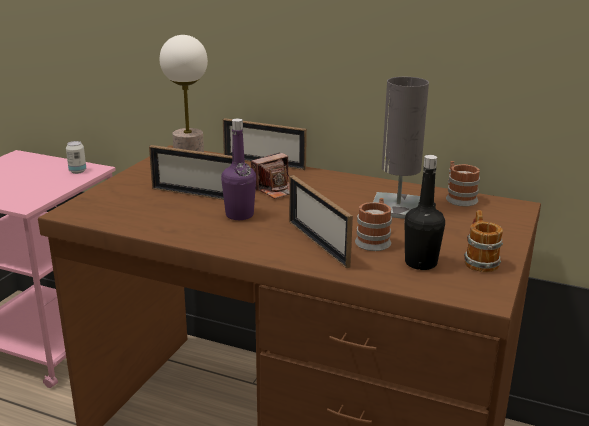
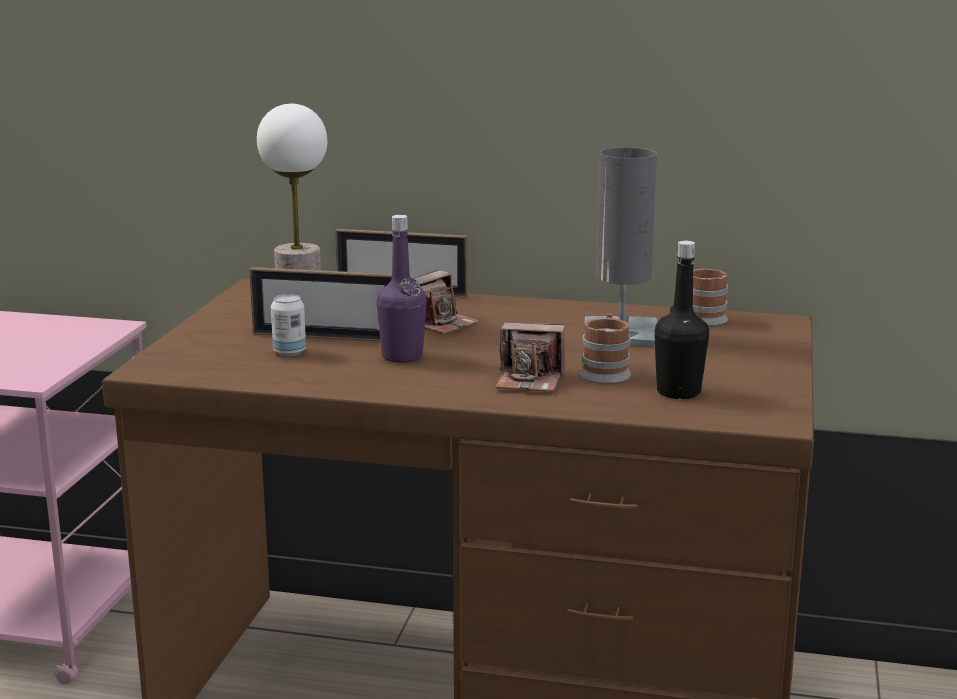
camera: 10 degrees left, 5 degrees down
(77, 171) = (89, 331): can -> can (289, 352)
(318, 243) = (530, 380): picture frame -> camera
(479, 260) = (753, 384): mug -> none

